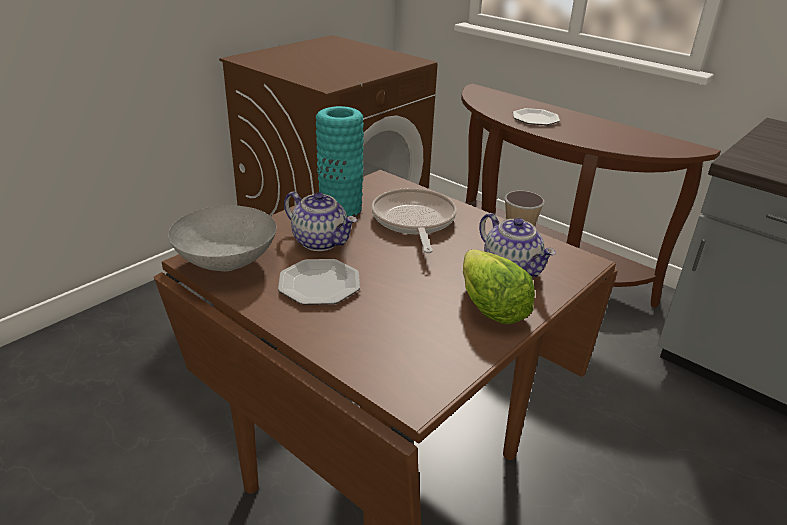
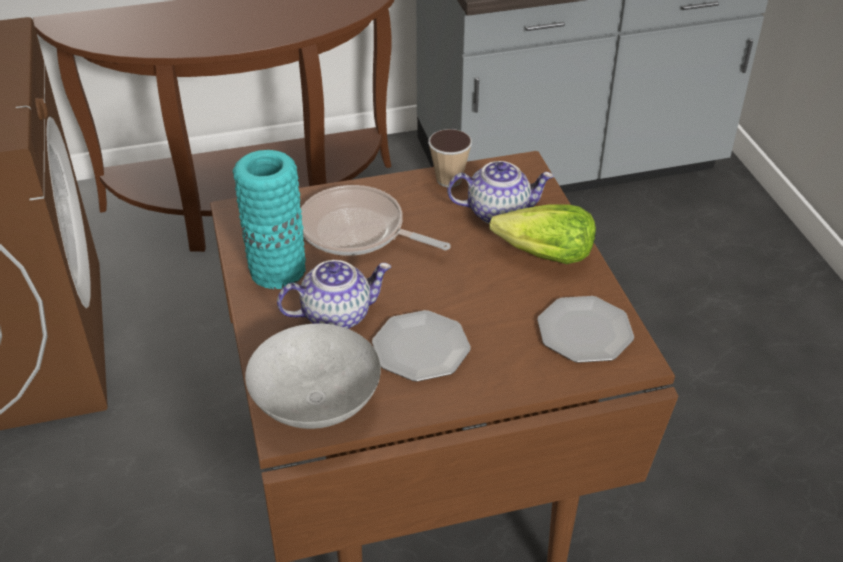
camera: 55 degrees left, 10 degrees up
(535, 119) = (198, 31): plate -> plate (584, 333)

